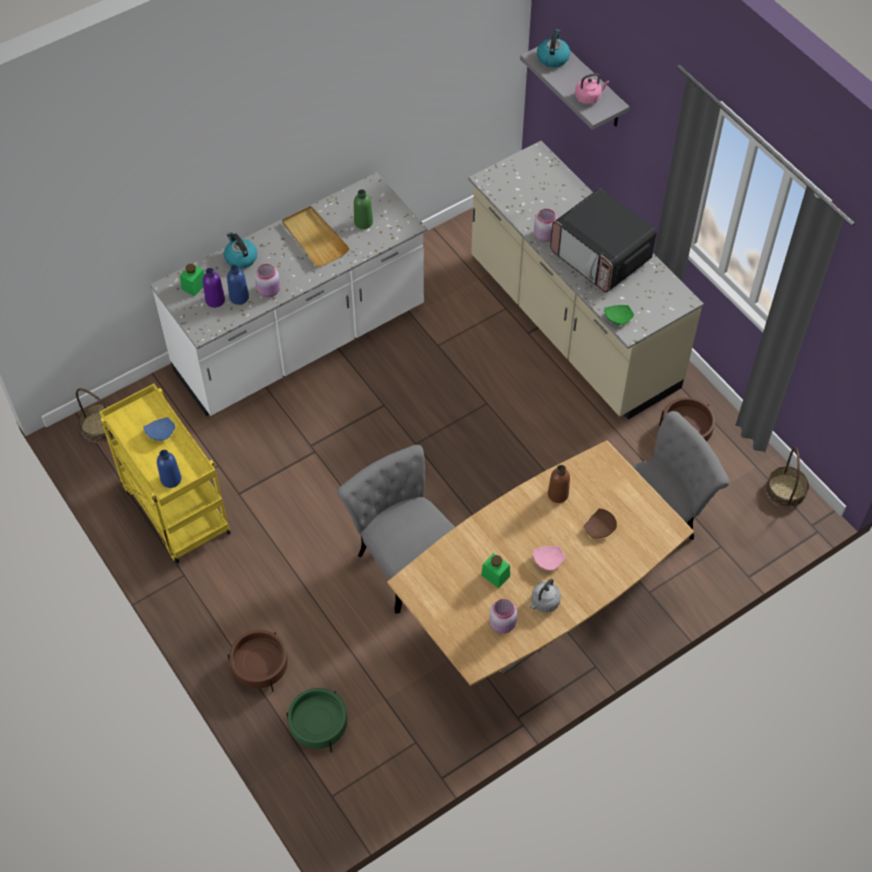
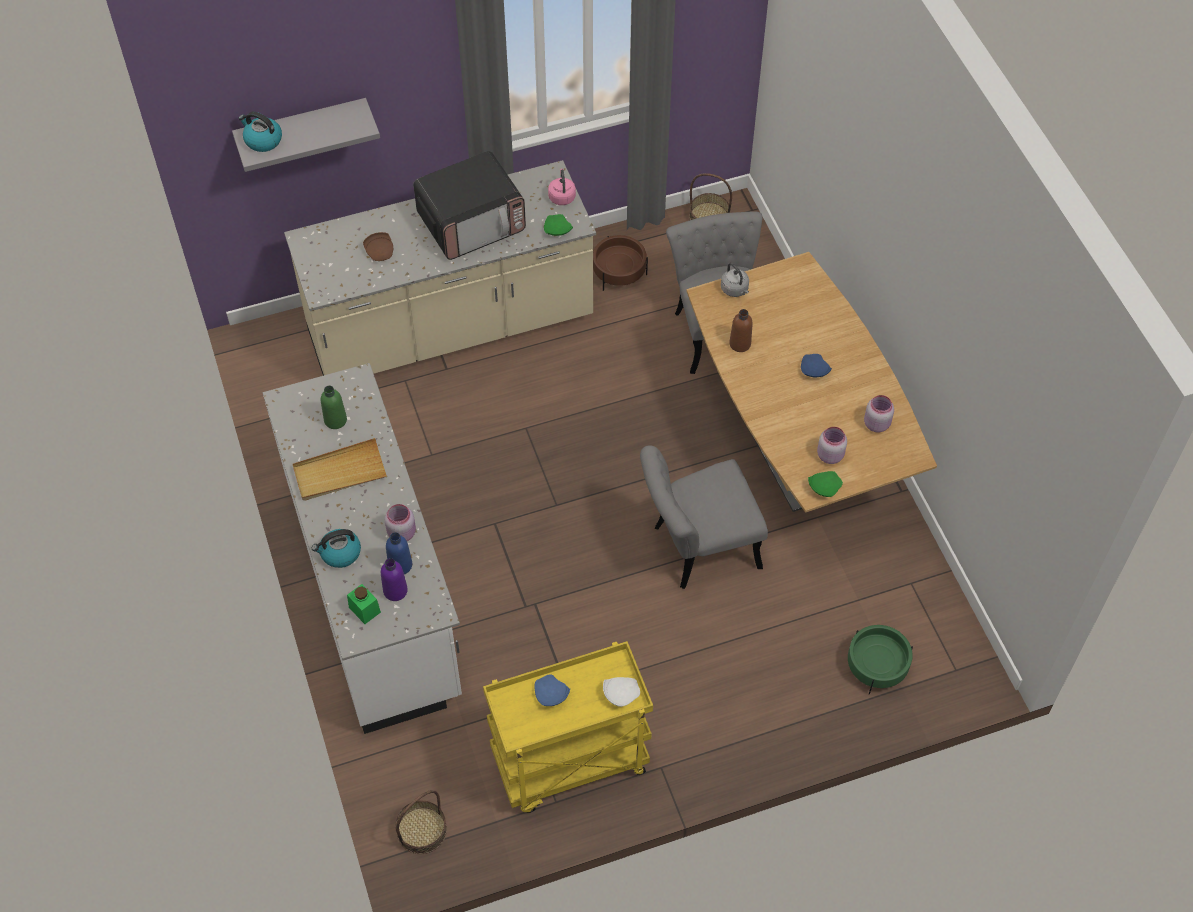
camera: 75 degrees left, 0 degrees up
(171, 479) = (620, 693): blue bottle -> white plate
(260, 667) = (796, 709): brown planter -> none
(416, 591) = (823, 487): none -> green plate
(495, 575) = (821, 417): green jar -> none
(544, 603) = (860, 385): grey kettle -> grey kettle (735, 290)
(545, 235) = (423, 261): pink jar -> pink jar (829, 455)
(547, 560) = (813, 371): pink plate -> blue plate
(589, 97) = (337, 125): pink kettle -> pink kettle (562, 196)
(600, 528) = (788, 321): brown plate -> brown plate (380, 252)

